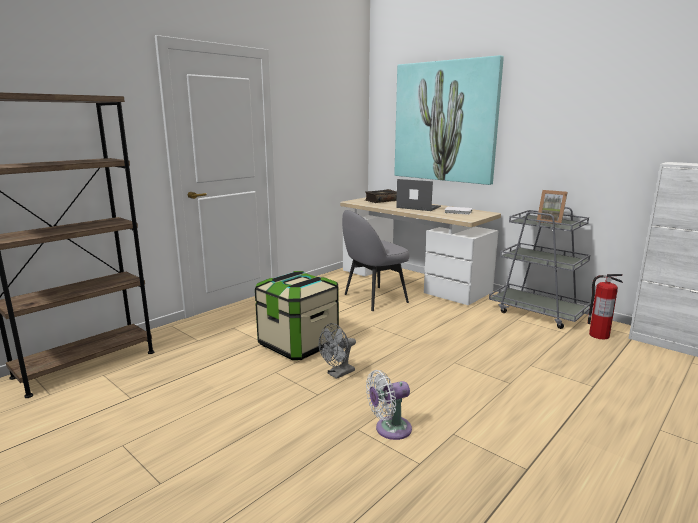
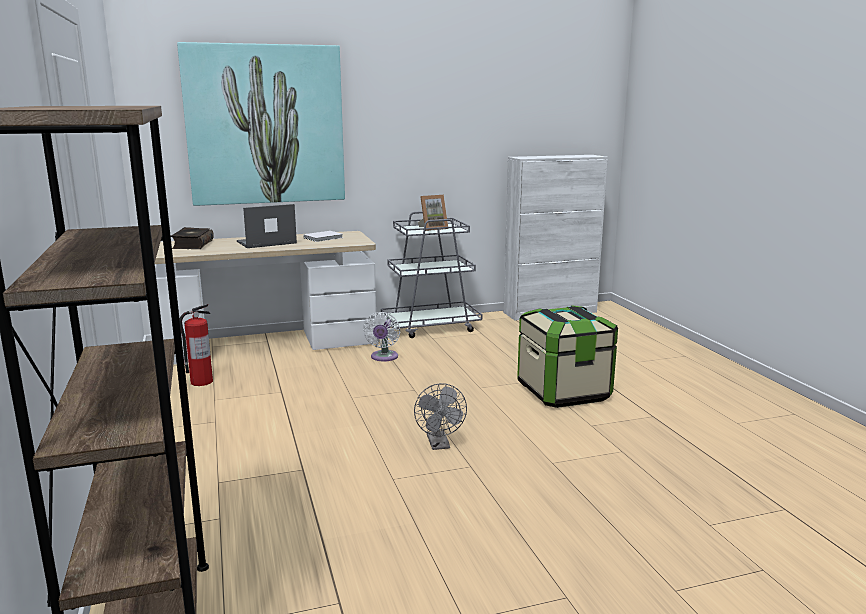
camera: 60 degrees left, 0 degrees up
(298, 344) = (339, 449): storage box -> storage box (563, 392)
(374, 298) = (281, 376): grey chair -> none
(389, 429) = (564, 448): white fan -> white fan (383, 357)
(598, 335) = (498, 326): fire extinguisher -> fire extinguisher (201, 382)

